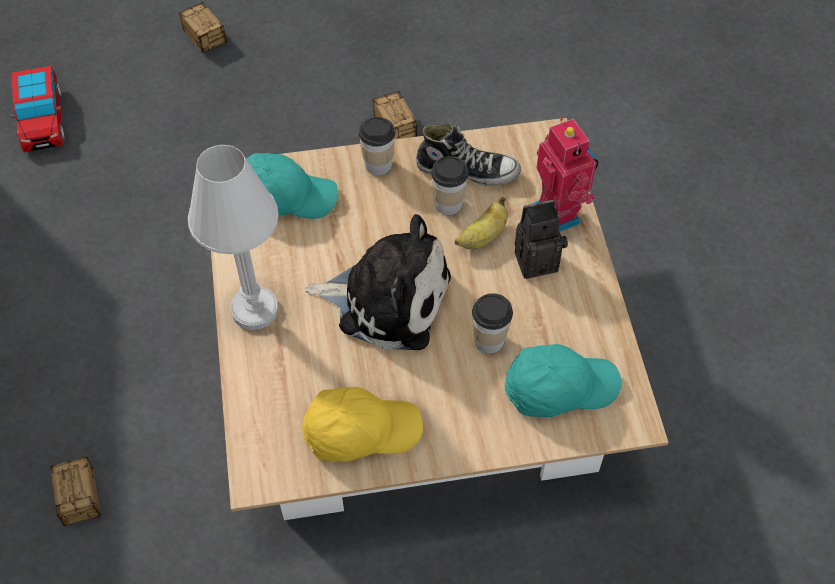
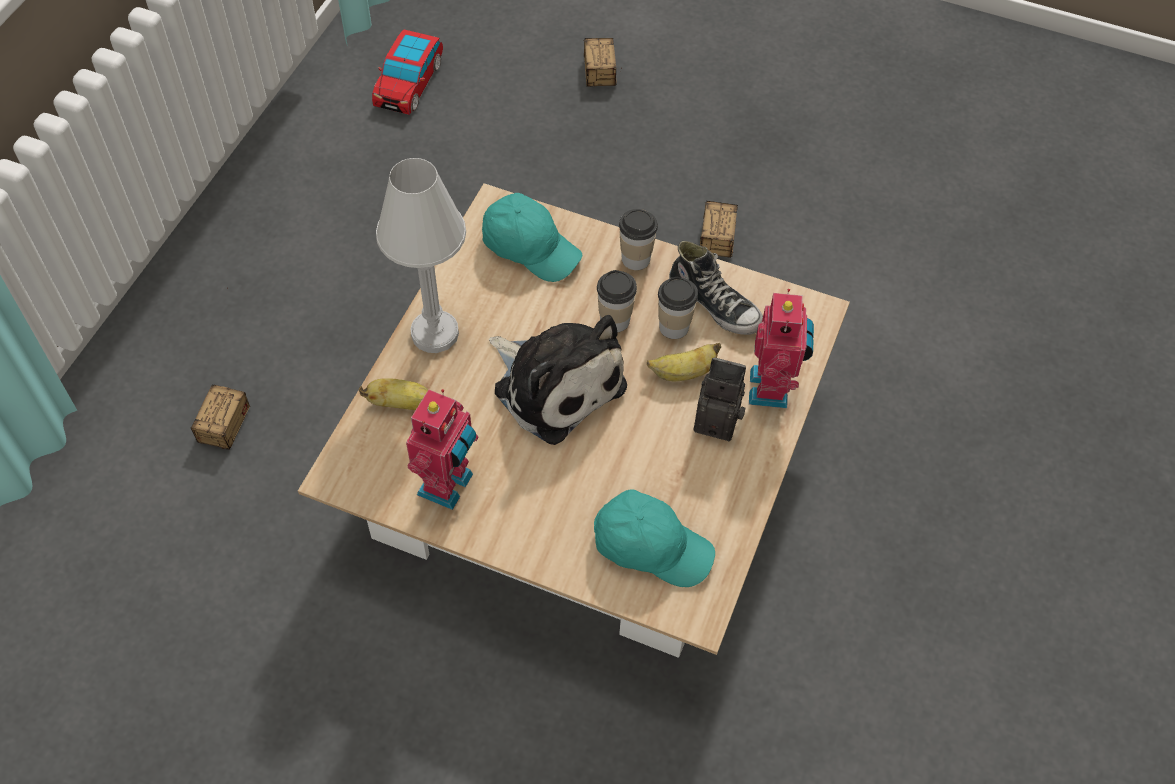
camera: 30 degrees right, 0 degrees up
(269, 384) = (402, 404): none -> banana
(360, 431) = (448, 486): yellow cap -> toy robot
(489, 341) = (619, 470): cup -> cup (614, 320)

